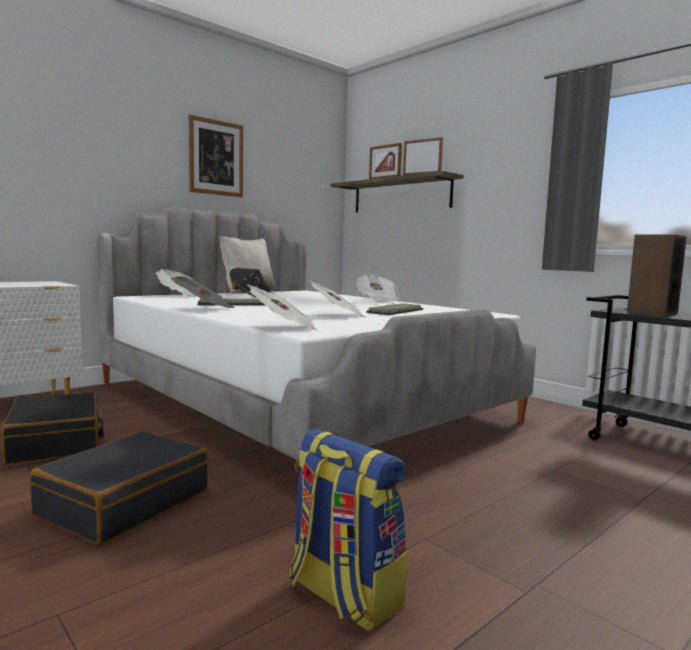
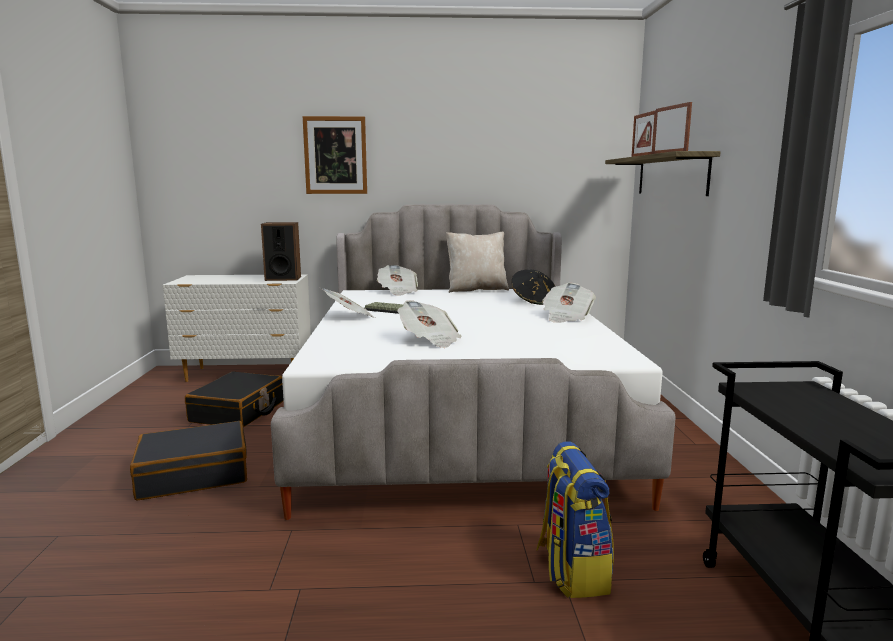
camera: 40 degrees right, 5 degrees up
(216, 158) = (458, 148): picture -> picture (335, 155)
(250, 297) = (450, 299): black hat -> black hat (533, 301)
(283, 327) = (321, 354): newspaper -> none
(343, 595) = (174, 600): backpack -> backpack (571, 570)
(395, 311) = (518, 340): keyboard -> none
(652, 313) = (806, 405): speaker -> speaker (283, 278)

